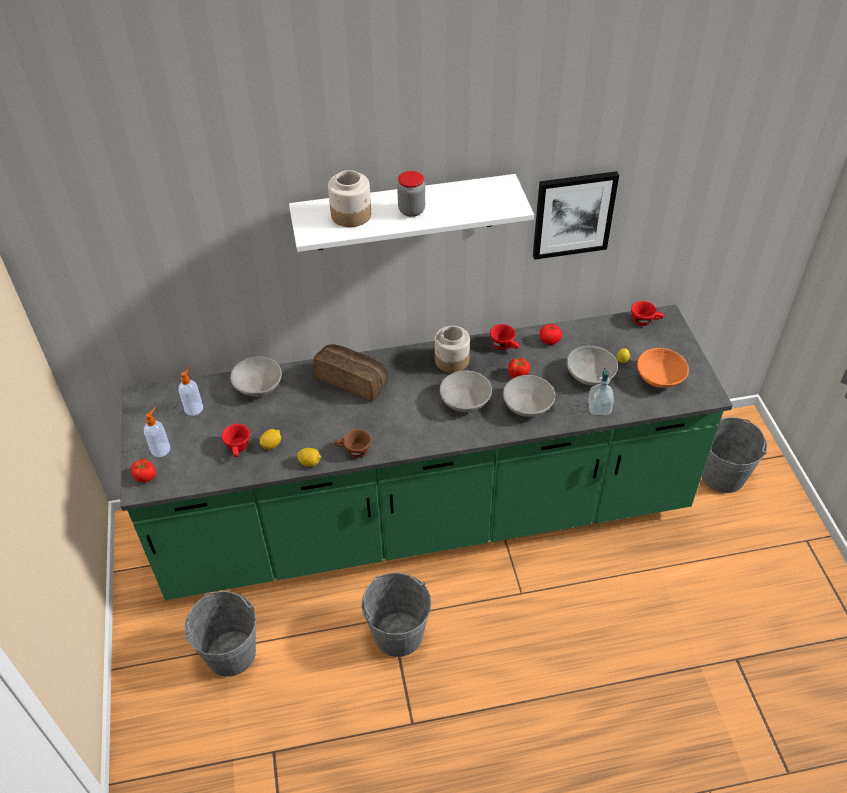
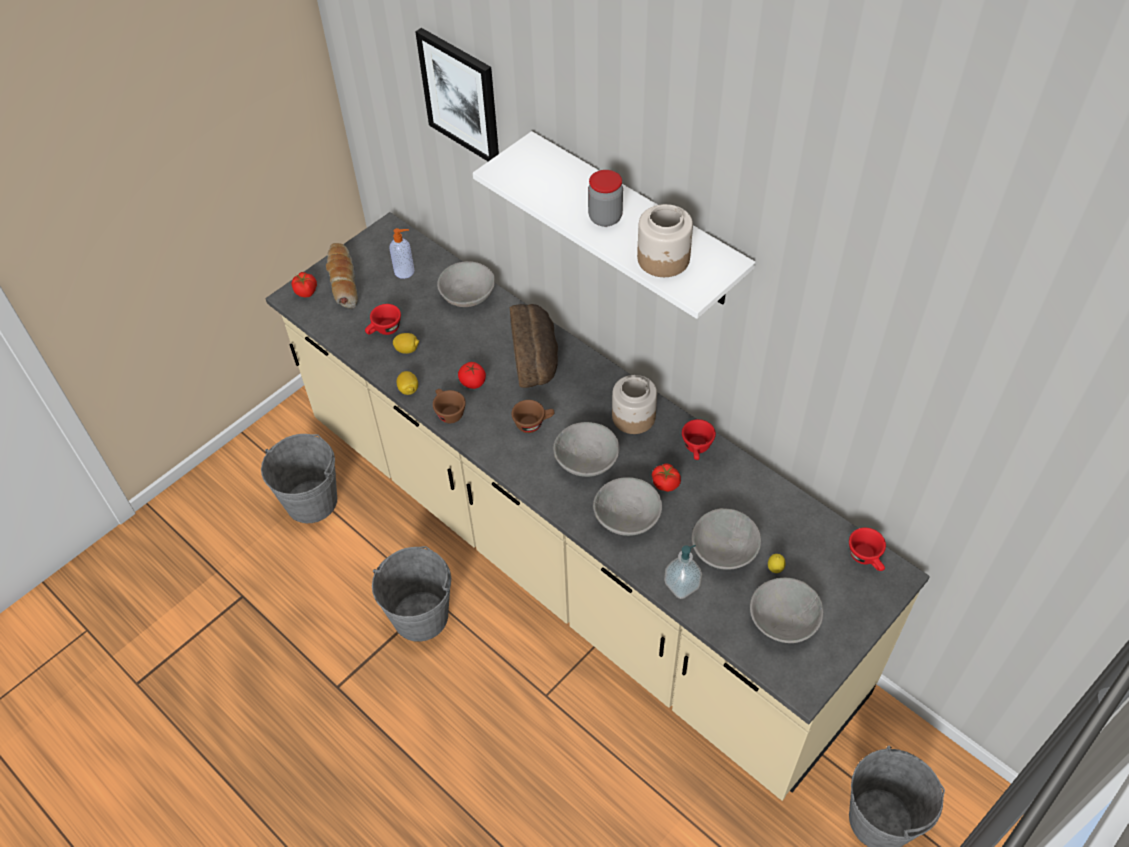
camera: 55 degrees right, 5 degrees up
(161, 449) = (343, 281): soap dispenser -> bread
(351, 215) = (555, 181): jar -> jar (664, 259)
(409, 411) = (533, 423): none -> brown cup
(425, 516) = (569, 554): green counter -> beige counter
(549, 340) = (743, 484): tomato -> tomato (473, 382)
(573, 214) = (818, 362): picture -> picture (461, 95)
(660, 378) = (784, 621): orange bowl -> grey bowl

